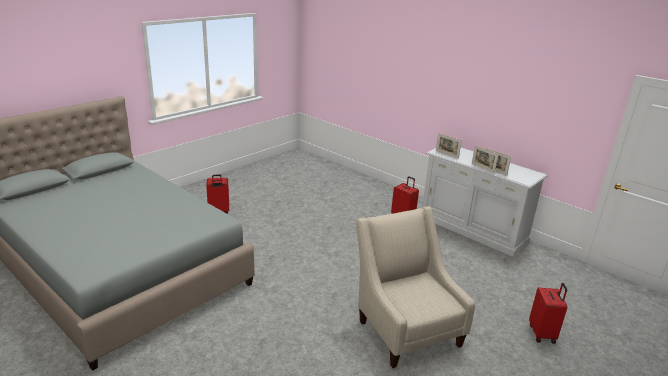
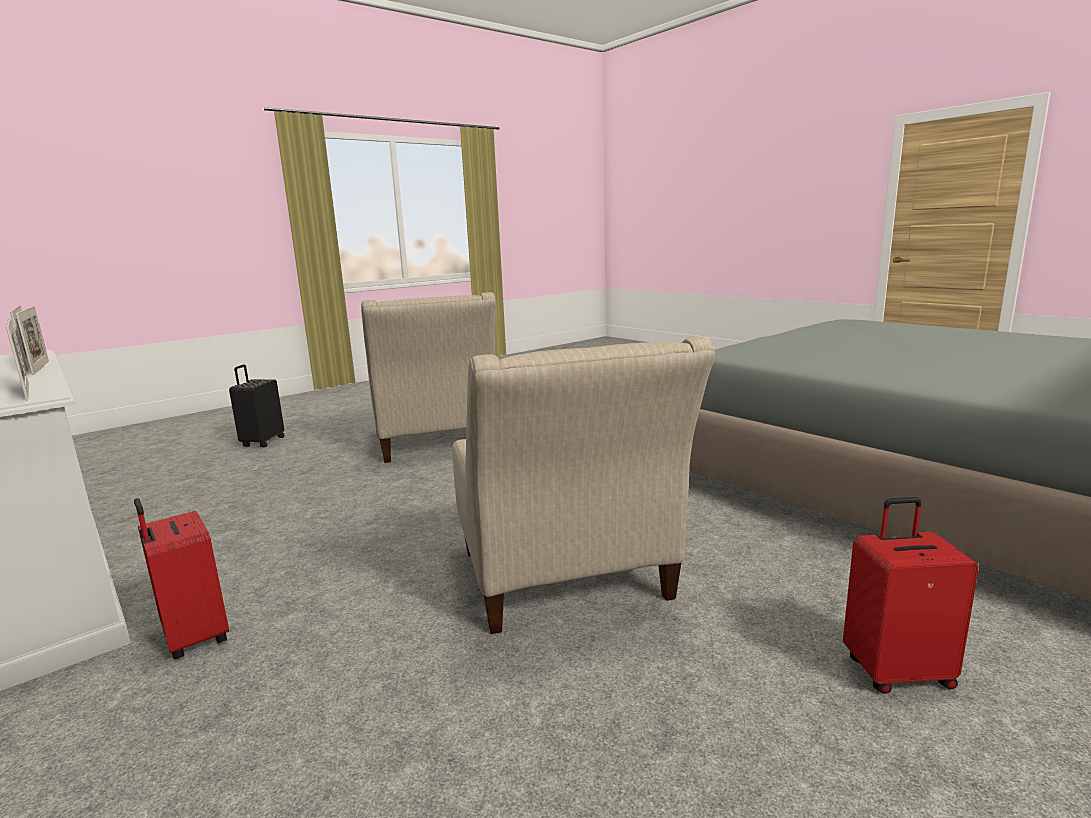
camera: 170 degrees left, 10 degrees down
(300, 232) = (567, 583): none -> beige armchair
(542, 334) = (262, 442): red suitcase -> black suitcase

